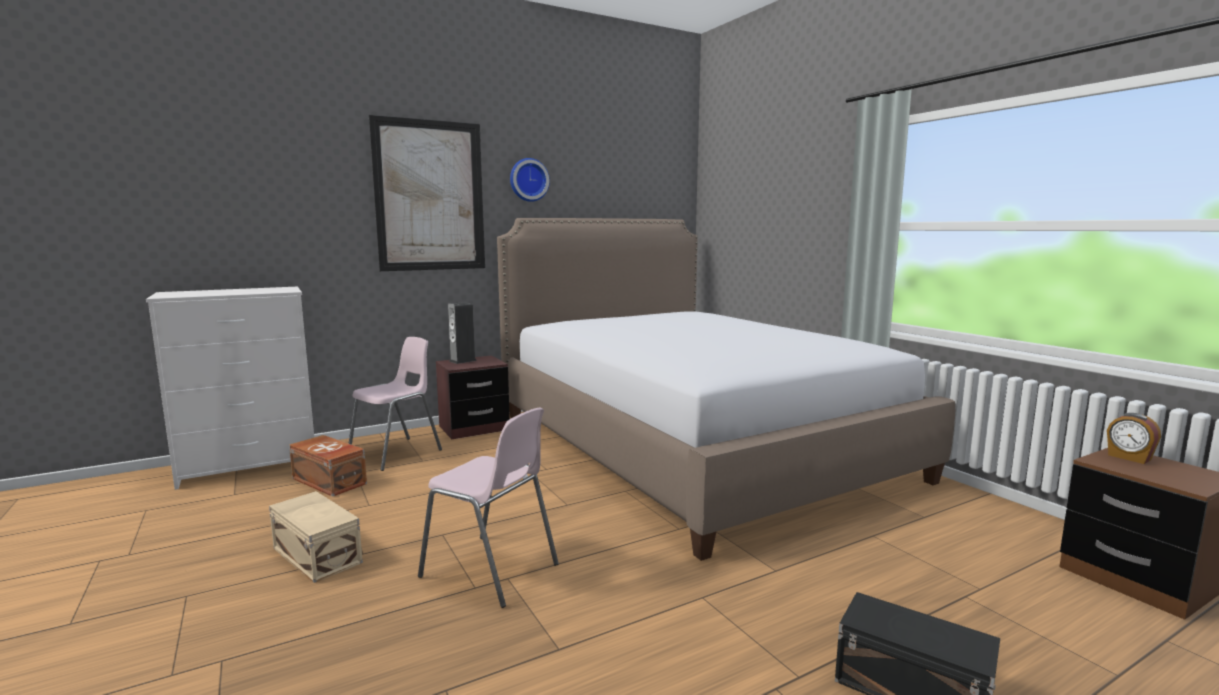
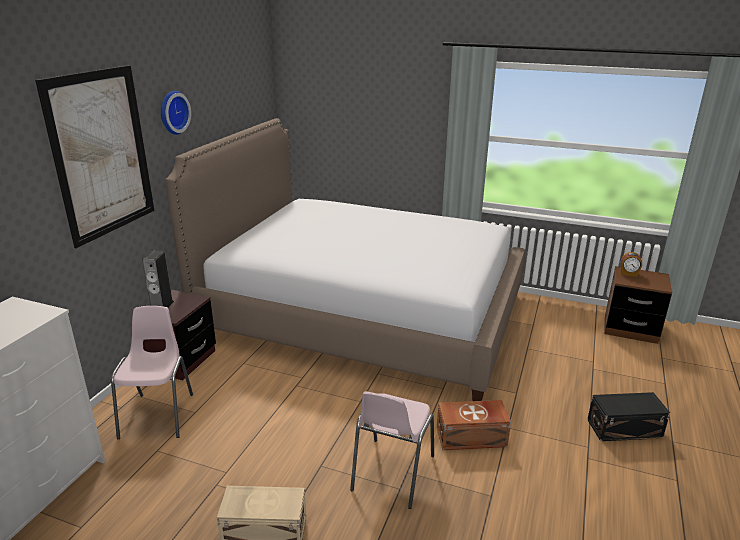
camera: 40 degrees left, 15 degrees up
(328, 481) = (149, 470): brown storage box -> brown storage box (472, 438)
(491, 571) = (391, 473): pink chair -> pink chair turned 120 degrees clockwise

